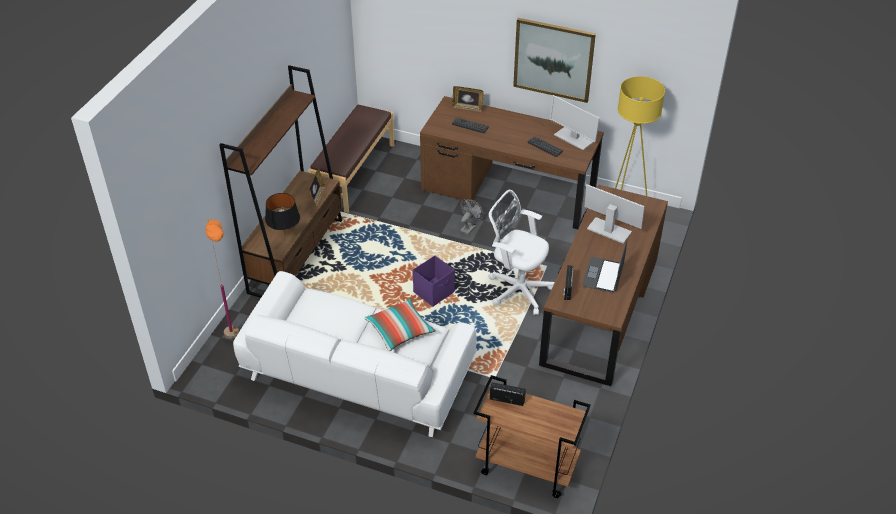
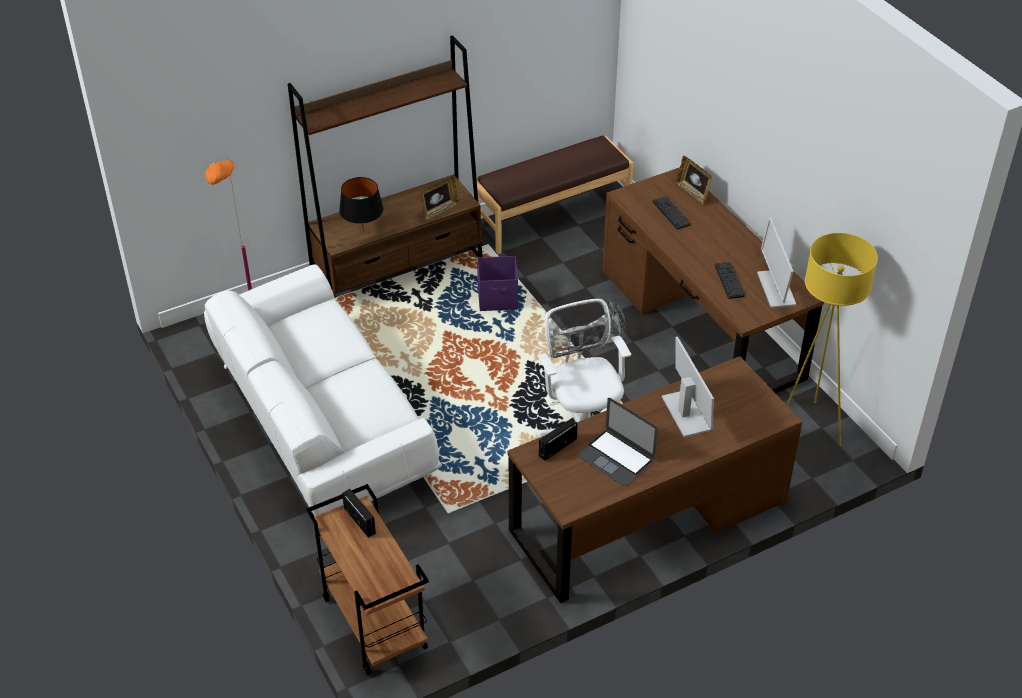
camera: 40 degrees right, 0 degrees up
(399, 331) = (364, 392): pillow -> none
(434, 292) = (491, 387): purple storage box -> purple storage box (498, 299)
(553, 59) = (789, 170): picture -> none
(603, 275) = (615, 457): laptop -> laptop turned 105 degrees counterclockwise

